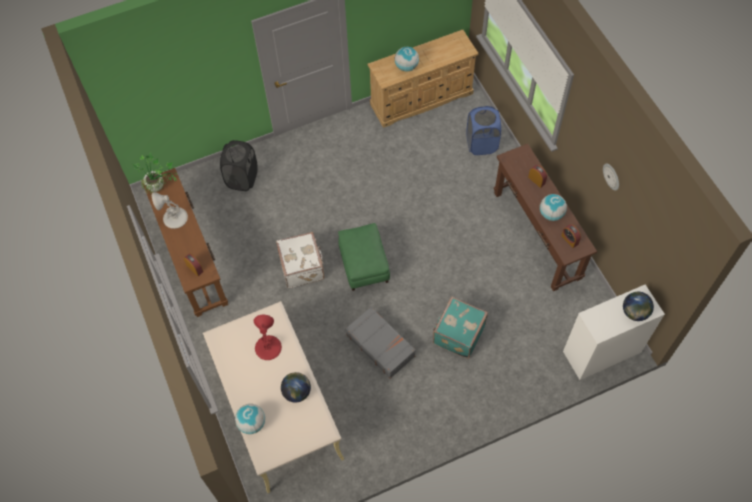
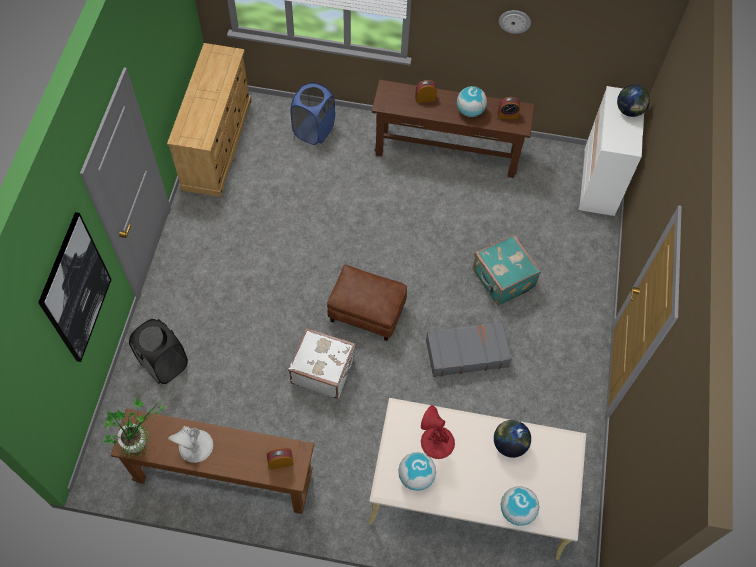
camera: 60 degrees left, 0 degrees up
(204, 81) = (75, 289): none -> picture
(364, 265) = (366, 312): green ottoman -> brown ottoman
(406, 67) = (204, 114): globe -> globe (415, 477)

